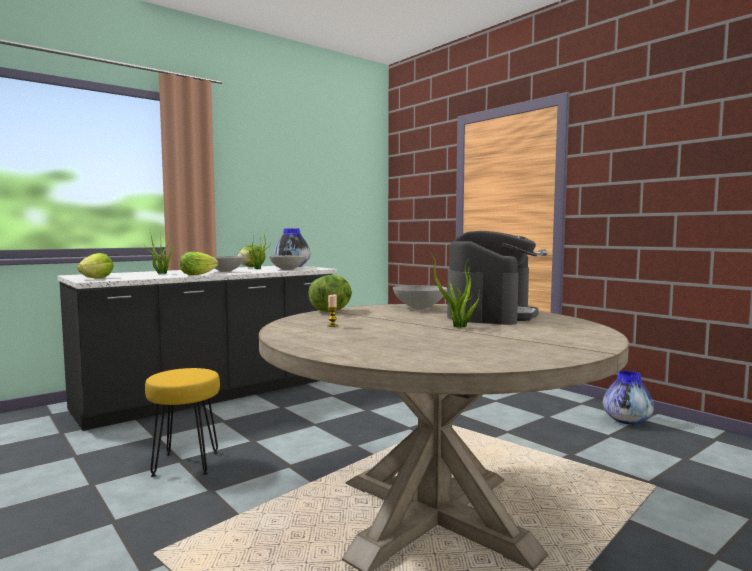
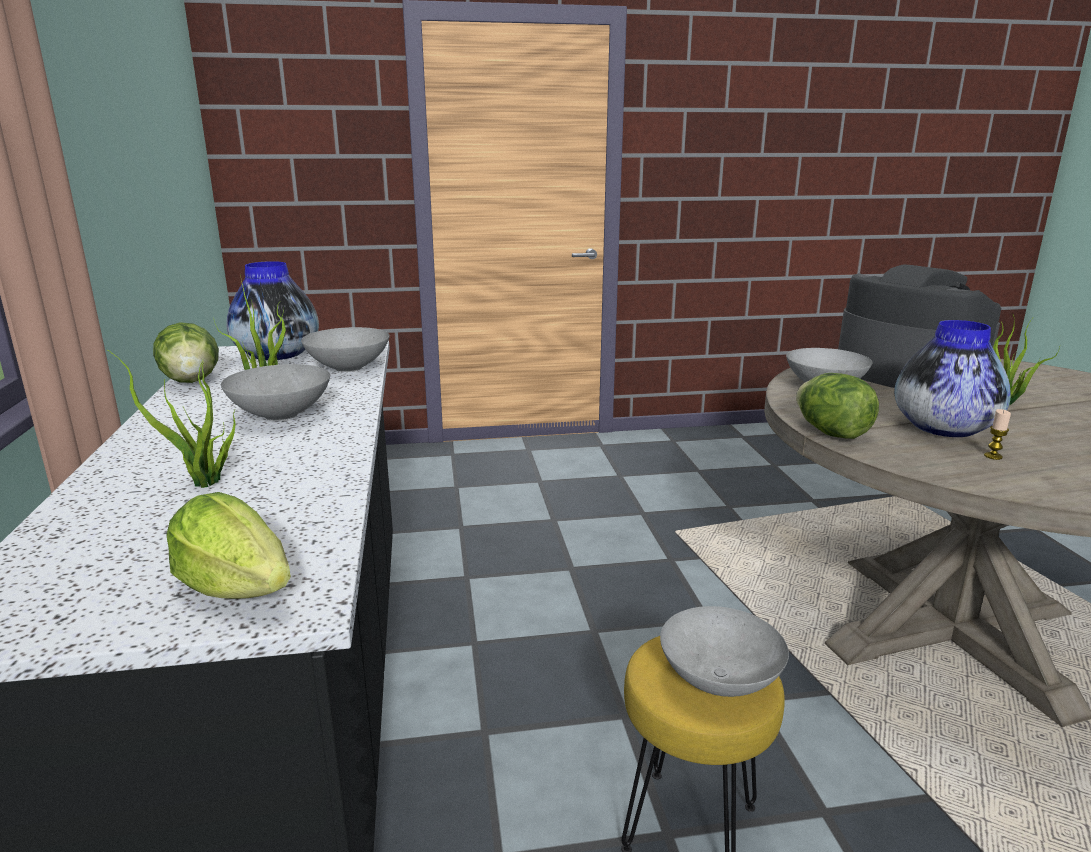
camera: 60 degrees left, 15 degrees up
(176, 376) = (720, 682): none -> grey bowl
(197, 274) = (336, 449): lettuce -> none
(627, 421) = (742, 443): vase -> vase (943, 430)

